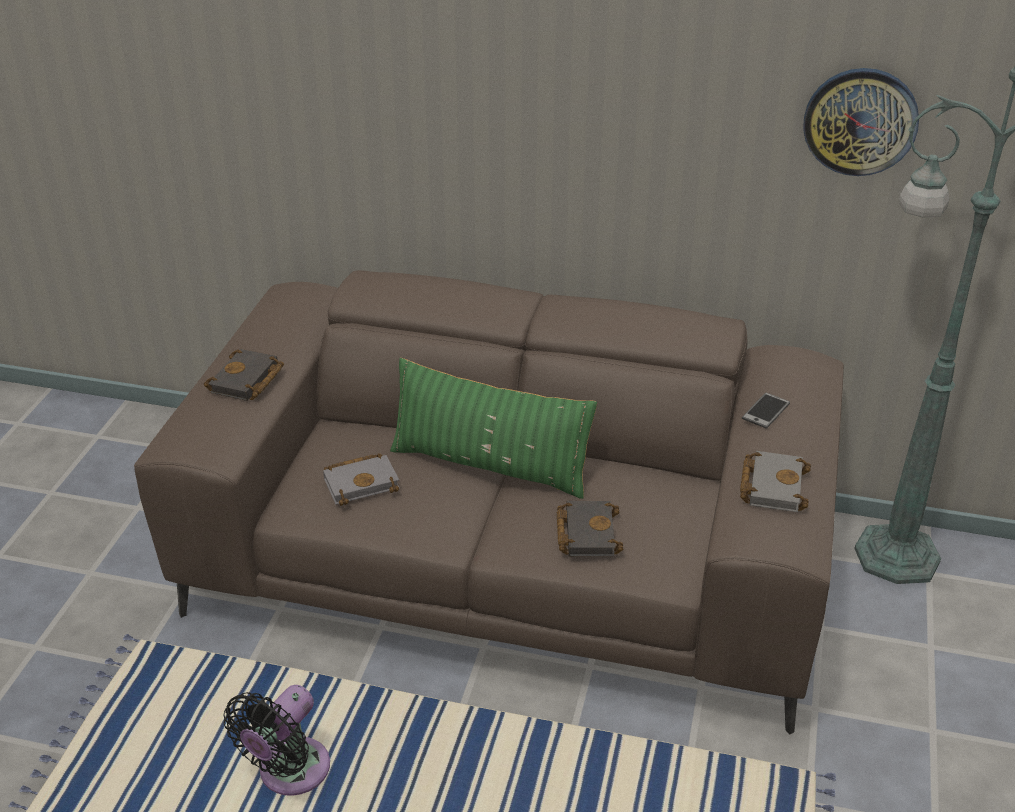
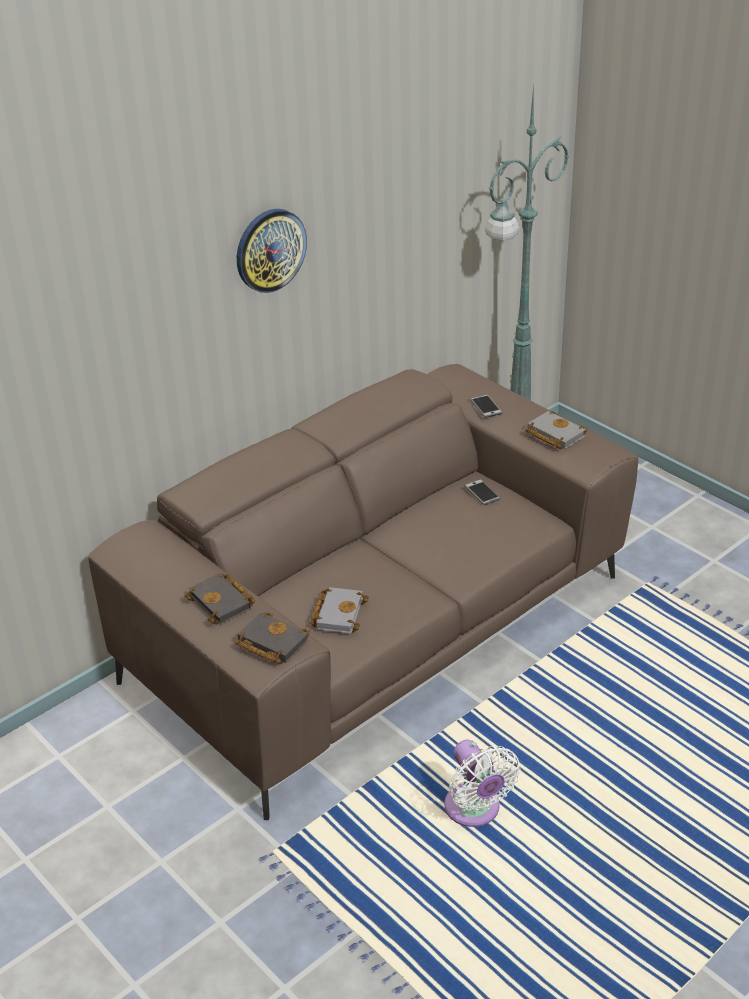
camera: 55 degrees left, 0 degrees up
(289, 773) = (475, 810): black fan -> white fan
(490, 465) = (374, 551): green pillow -> none
(586, 532) = (481, 537): black book -> black book (270, 643)
(672, 500) = (482, 493): none -> phone
(860, 121) = (438, 200): wall clock -> wall clock (270, 250)

